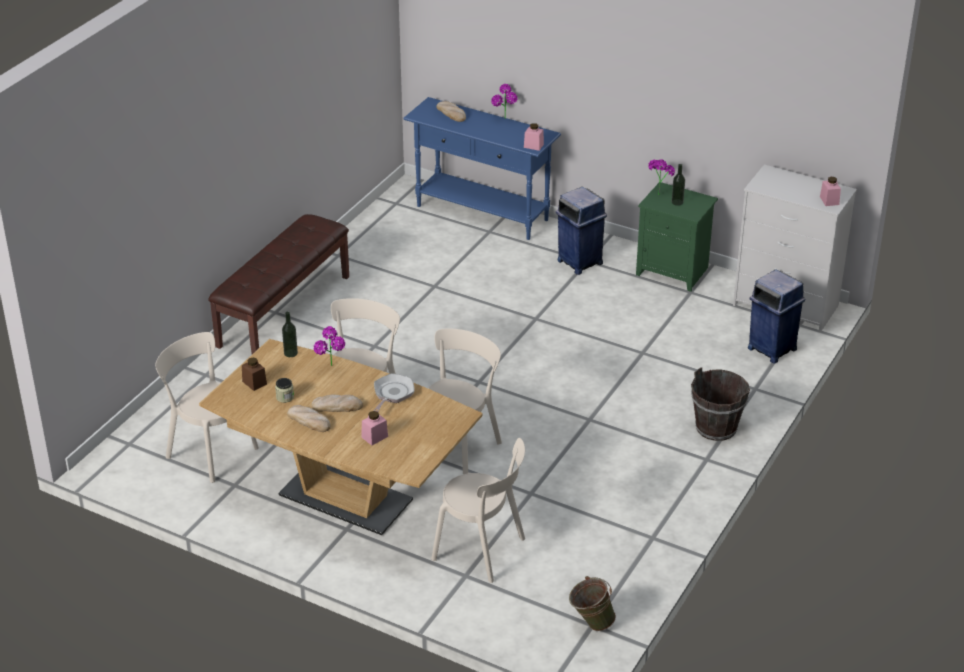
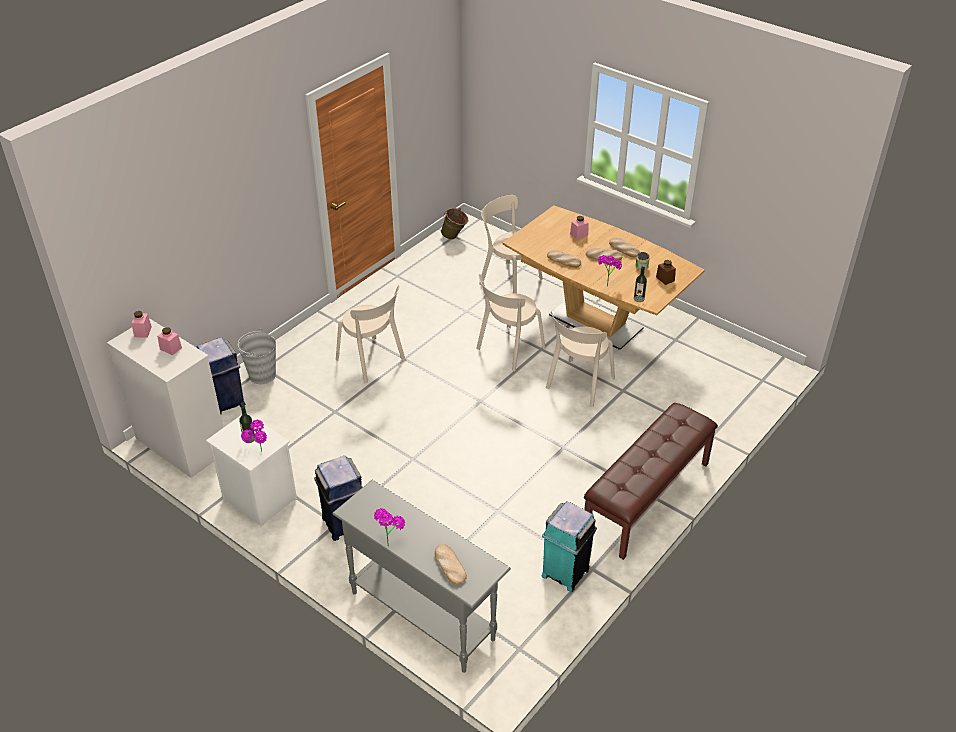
camera: 170 degrees left, 5 degrees up
(209, 451) = (698, 367): beige chair -> beige chair (372, 361)
(362, 251) = (566, 572): none -> turquoise trash can
(392, 394) = (563, 260): frying pan -> bread
(482, 213) = (422, 615): blue console table -> grey console table
(533, 146) = (371, 493): pink jar -> pink jar (171, 348)
(674, 271) = (257, 498): green nightstand -> white nightstand
(715, 428) = (313, 341): brown bucket -> none
(751, 380) = (262, 375): none -> grey bucket

